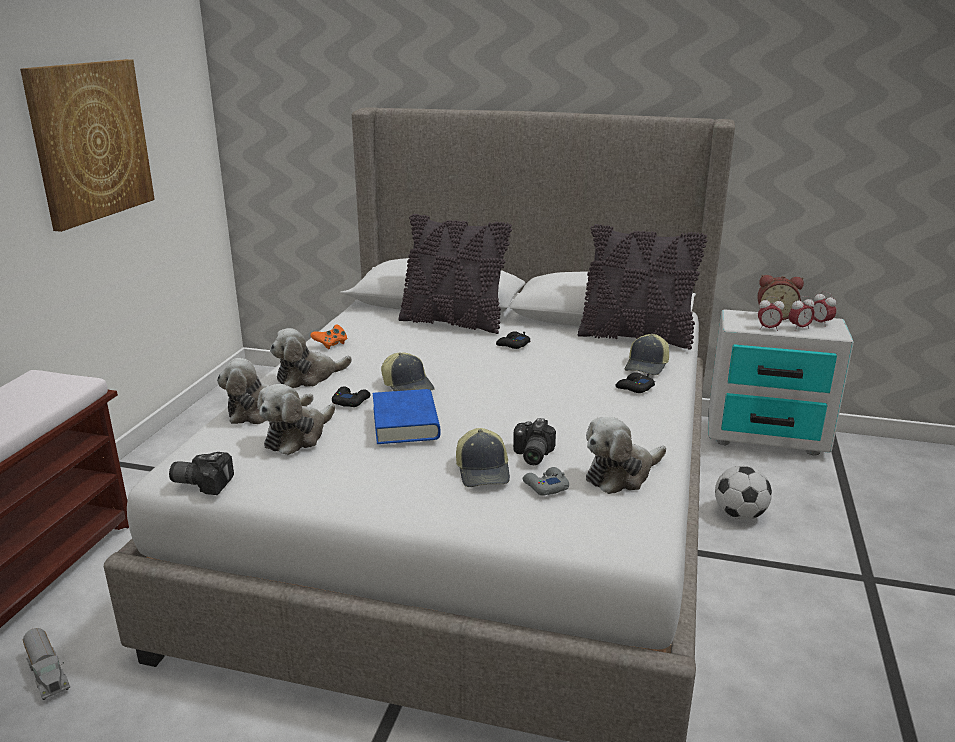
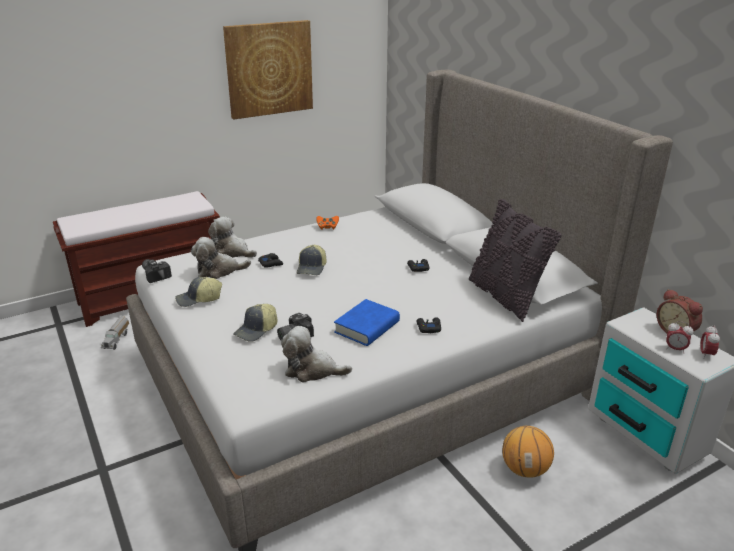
camera: 45 degrees right, 5 degrees up
(308, 377) = (283, 242): plush toy -> none
(405, 423) = (270, 287): blue book -> blue book (367, 327)
(454, 322) = (415, 239): black pillow -> none
(545, 486) = (265, 353): grey game controller -> none
(647, 366) = (468, 319): cap -> cap (199, 299)
(739, 515) = (524, 469): football -> basketball
(768, 329) = (644, 337): alarm clock -> none

